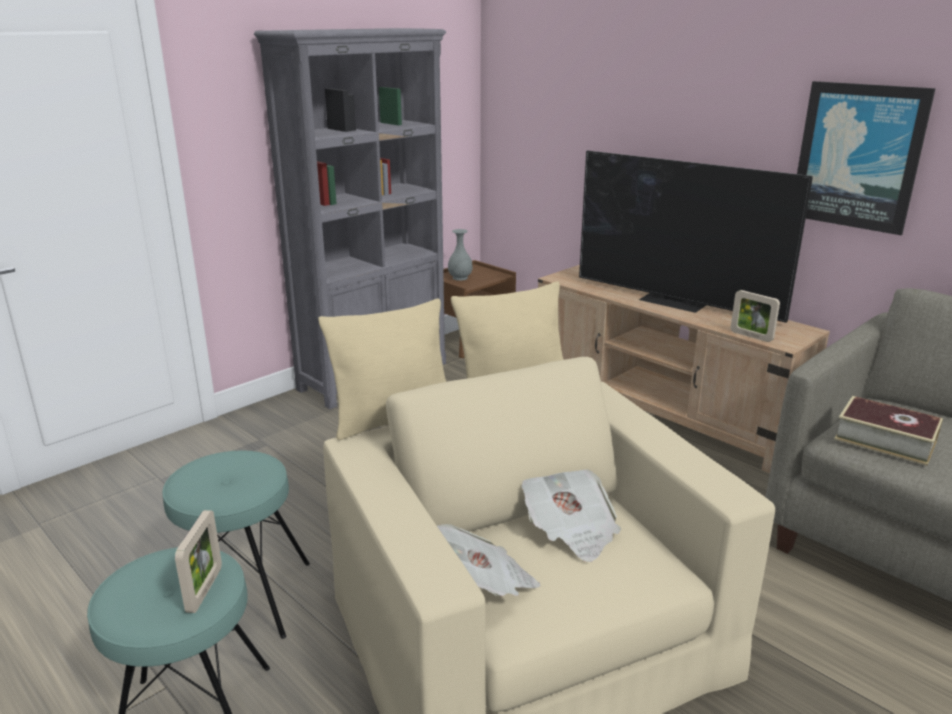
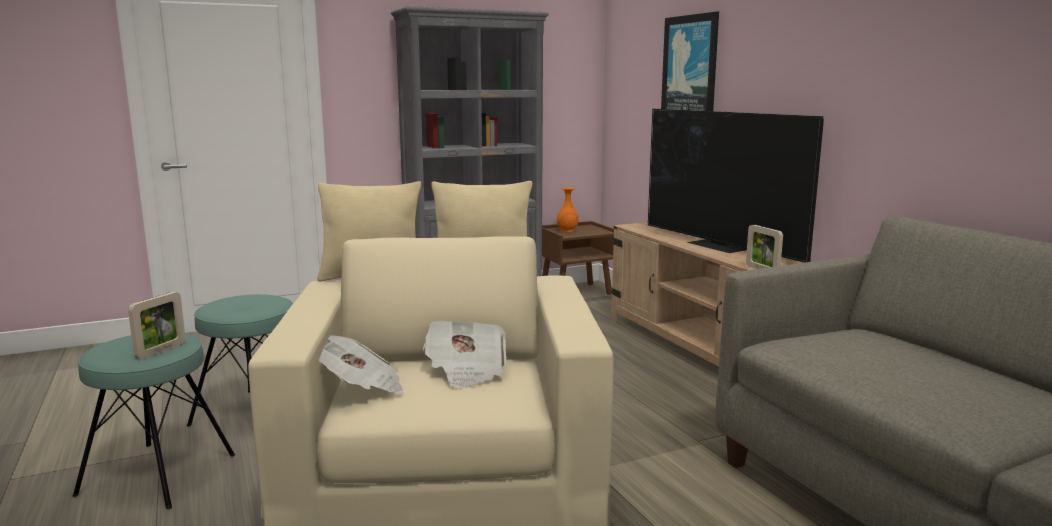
camera: 20 degrees right, 10 degrees down
(460, 278) = (567, 231): grey vase -> orange vase
(858, 156) = (869, 98): picture -> picture (690, 67)
(885, 440) = (815, 347): book -> none

